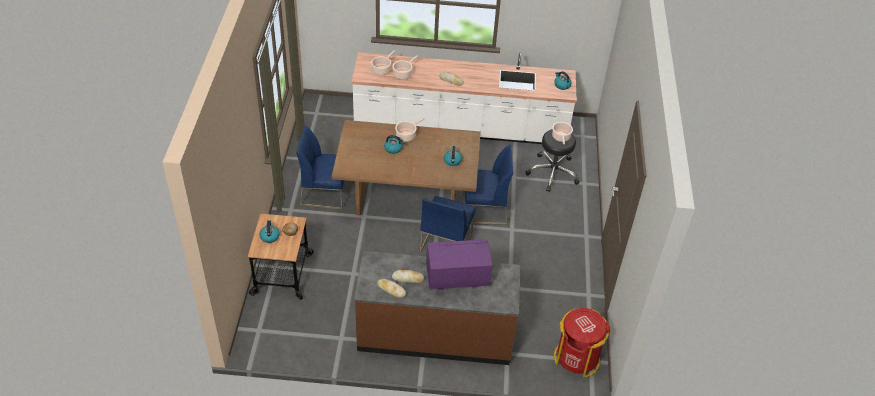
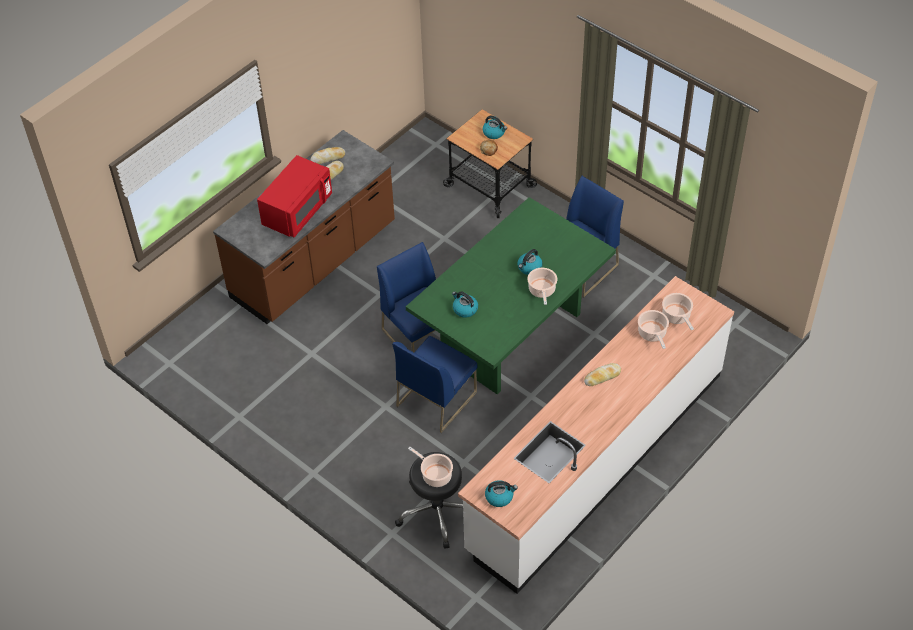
camera: 130 degrees right, 5 degrees up
(406, 200) = (511, 334): brown dining table -> green dining table
(457, 276) = (297, 211): purple microwave -> red microwave
(577, 358) = (183, 354): red trash can -> none

